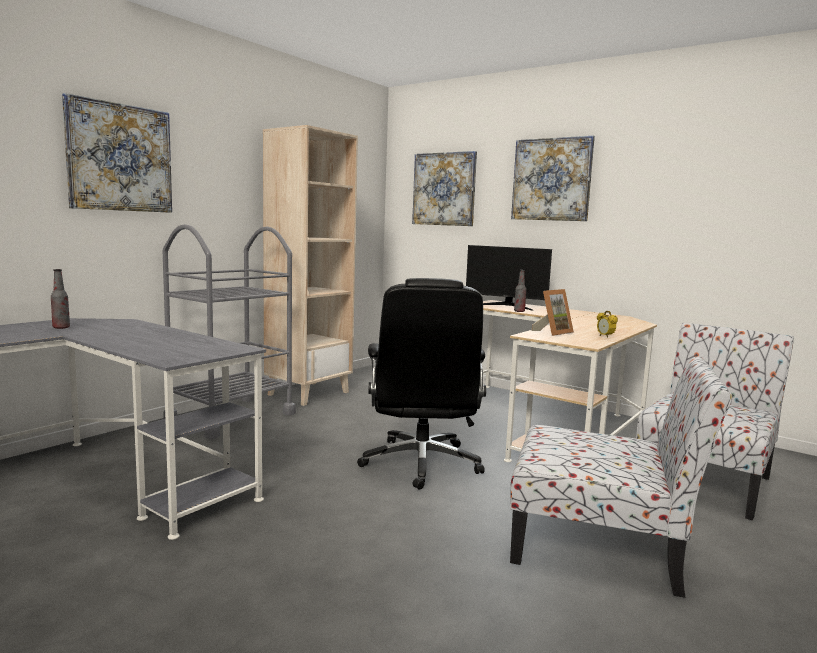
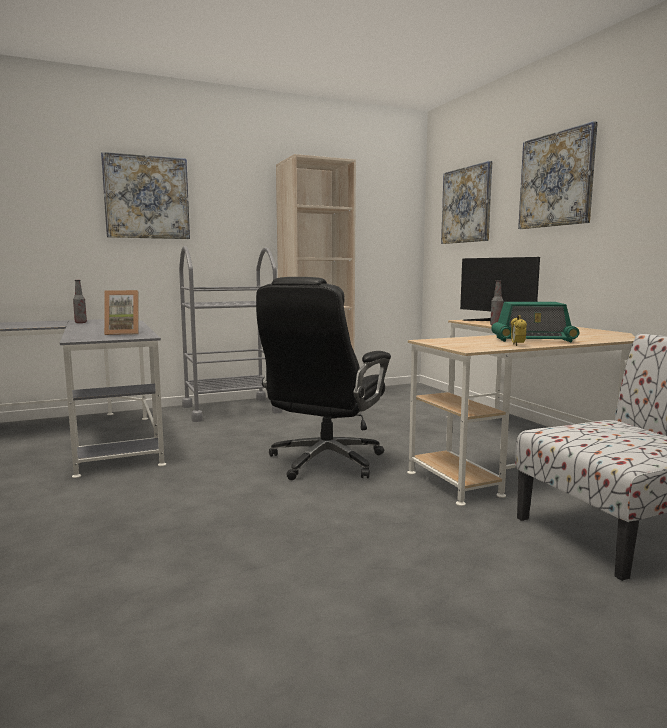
camera: 30 degrees right, 0 degrees up
(553, 332) = (465, 340): picture frame -> picture frame (123, 333)
(596, 329) = (533, 340): none -> radio
(600, 546) = (384, 558): chair -> none

